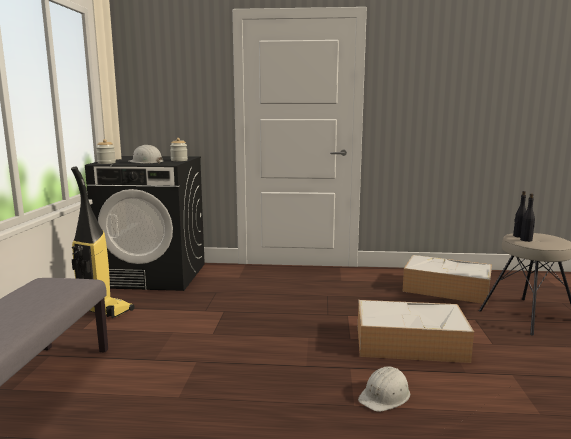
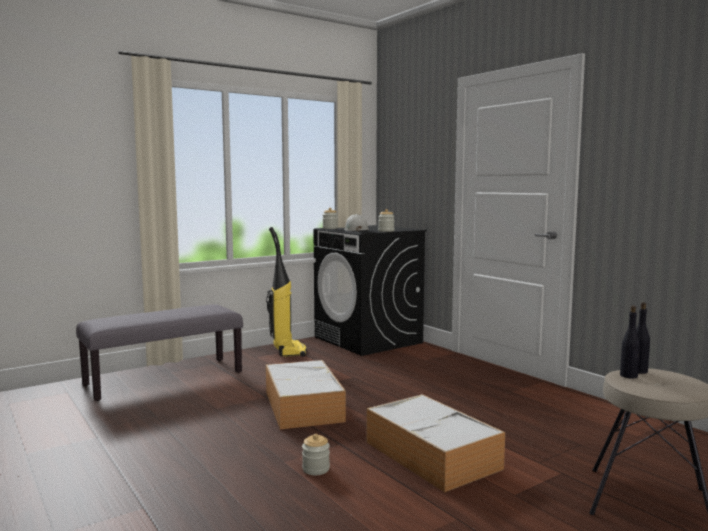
camera: 50 degrees right, 5 degrees down
(385, 396) = (316, 469): white hard hat -> jar
(445, 289) = (614, 439): storage box -> storage box (302, 405)

